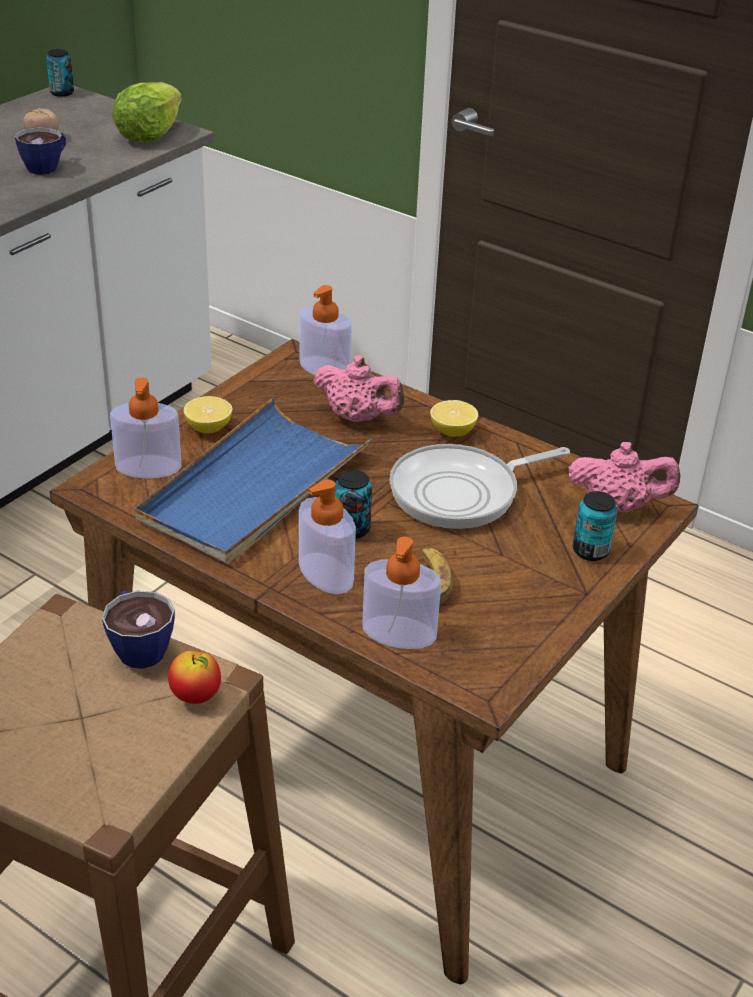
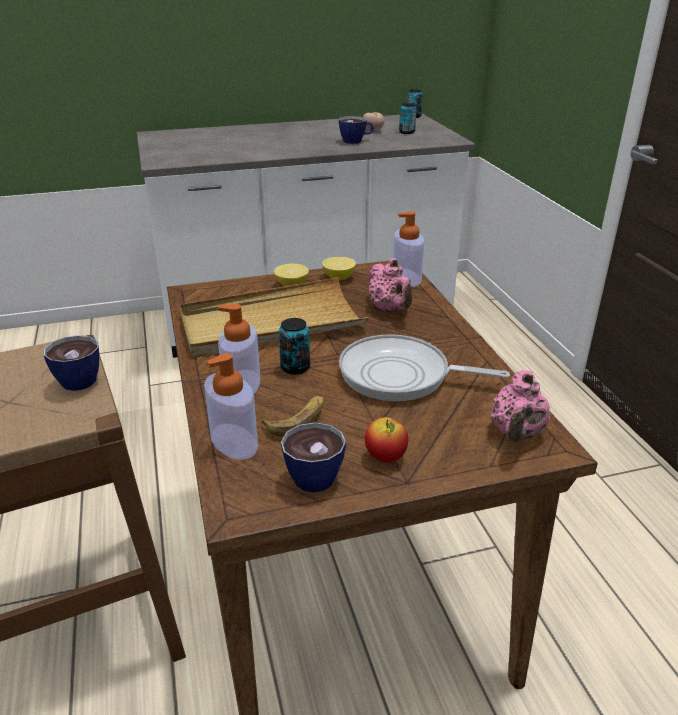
camera: 40 degrees right, 5 degrees down
(148, 467) = (230, 293): soap dispenser -> none
(149, 135) = (433, 138): lettuce -> none
(196, 696) = (66, 418): apple -> apple (385, 457)
(253, 488) = (271, 323): blue tray -> beige tray
(452, 431) = (445, 338): lemon -> lemon (338, 277)
(503, 624) = (312, 472): none -> cup
(590, 551) = (451, 454): can -> can (407, 132)
(618, 506) = (516, 433): pink teapot -> pink teapot turned 60 degrees clockwise

